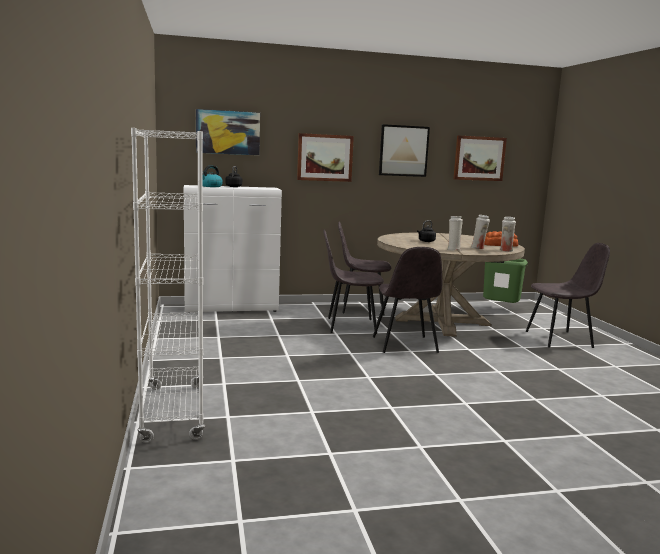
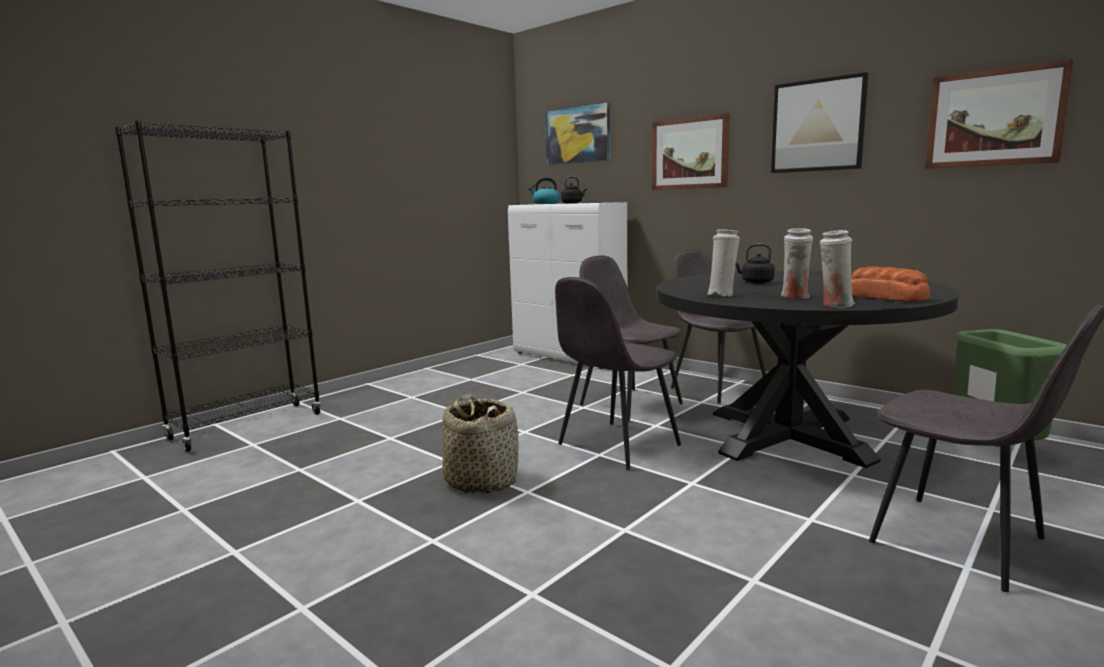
camera: 55 degrees right, 0 degrees up
(173, 412) = (247, 426): white bookcase -> black bookcase
(406, 378) = (481, 480): none -> basket
(442, 321) = (787, 435): beige dining table -> black dining table

